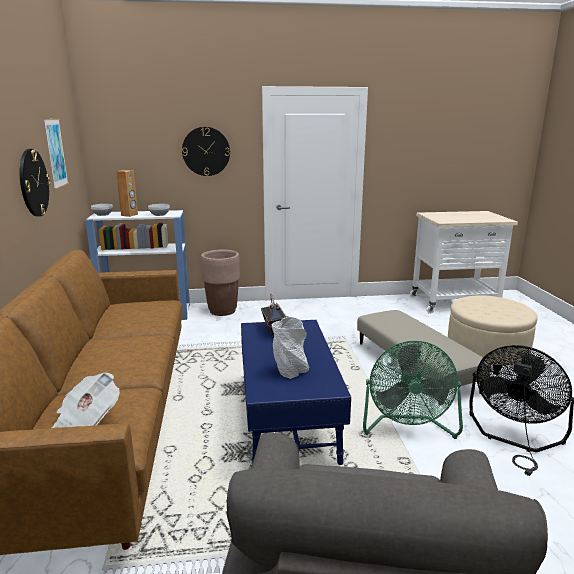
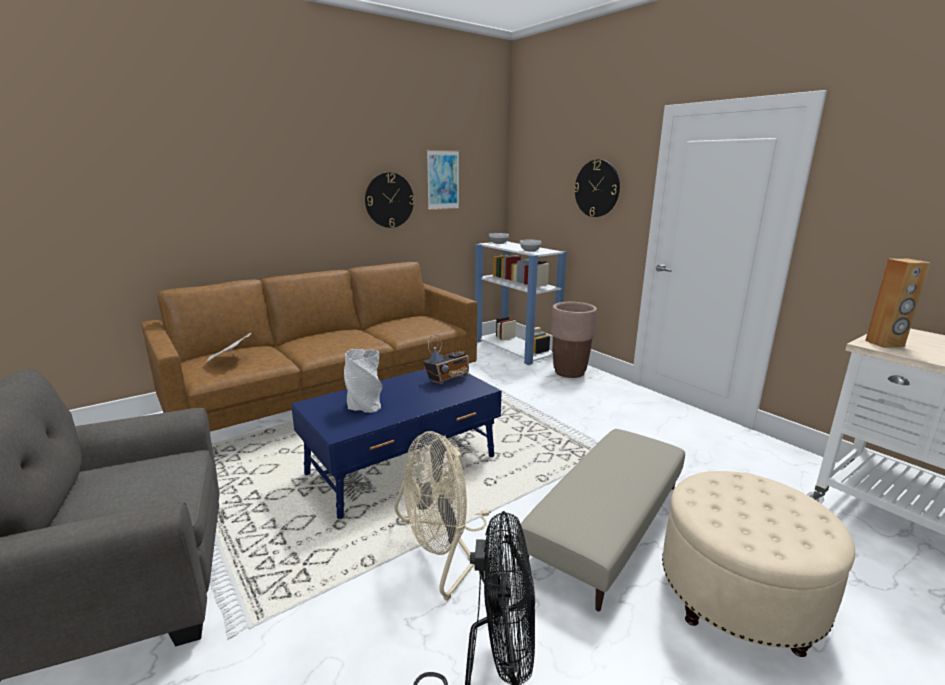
camera: 60 degrees right, 0 degrees up
(129, 215) = (511, 246): brown speaker -> brown speaker (885, 344)
(403, 425) = (443, 546): green fan -> beige fan

